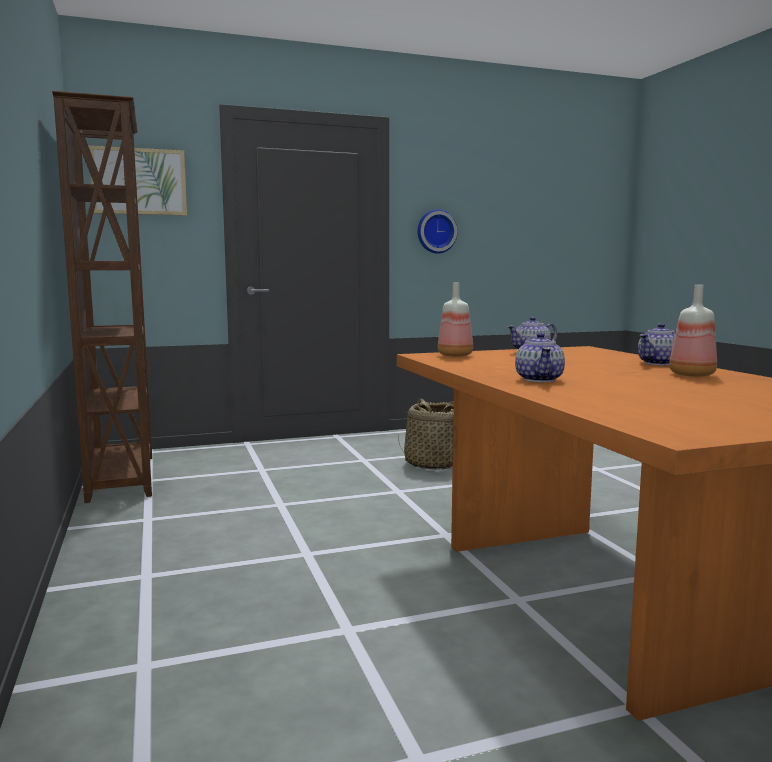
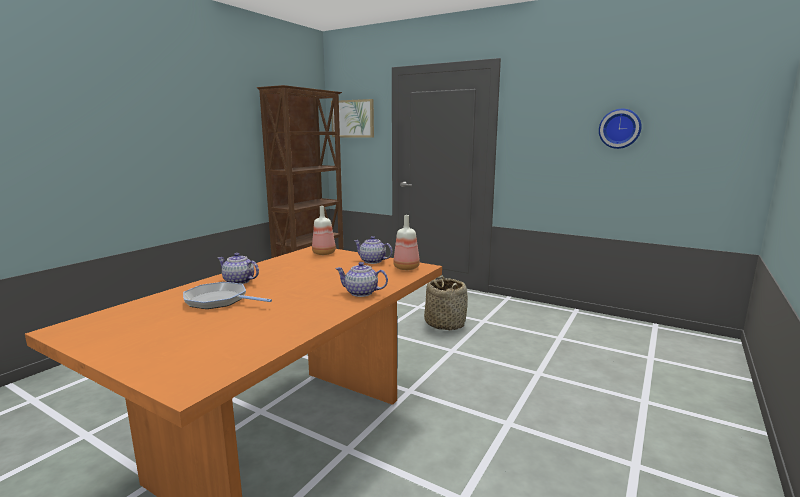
camera: 50 degrees right, 5 degrees up
(436, 231) = (534, 146): wall clock -> wall clock (620, 128)
(539, 379) = (239, 281): teapot -> teapot turned 60 degrees clockwise
(622, 388) = (219, 300): none -> frying pan
(690, 375) = (307, 307): bottle -> bottle (406, 267)

